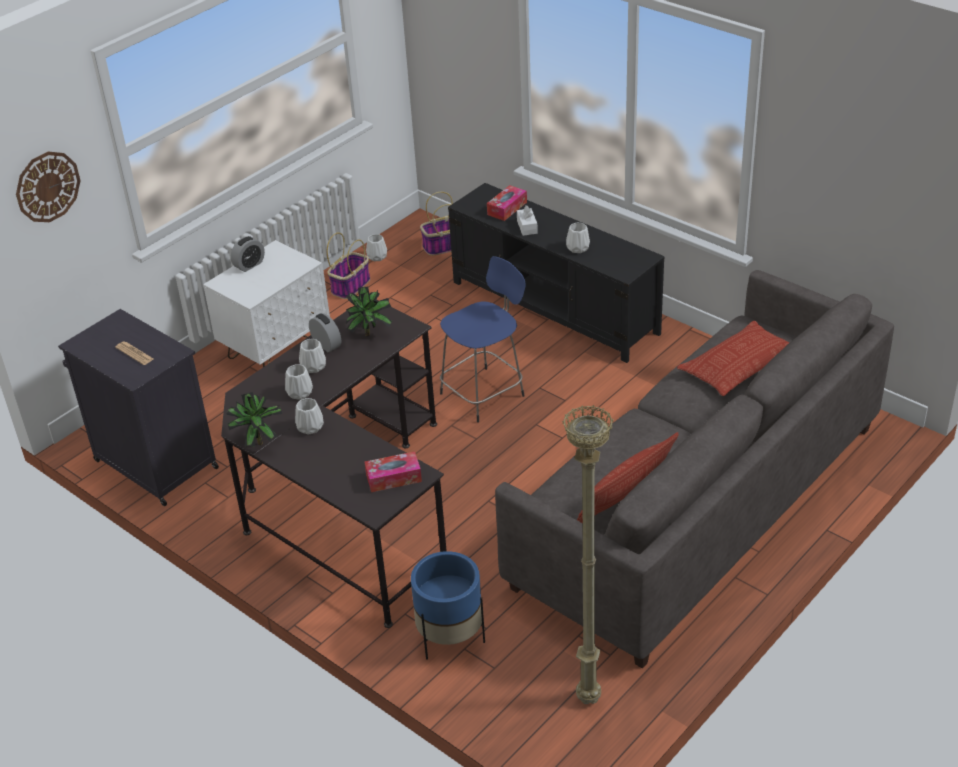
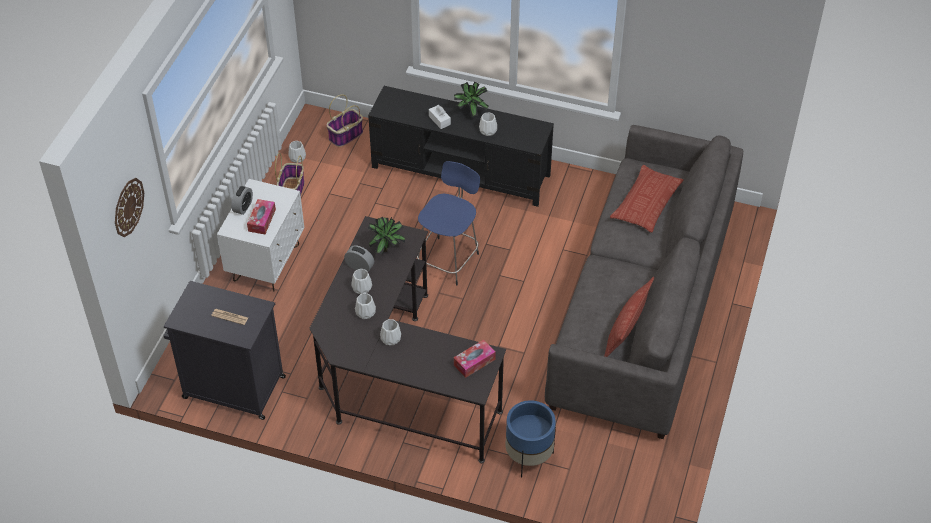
camera: 25 degrees left, 10 degrees up
(257, 441) = (360, 361): potted plant -> potted plant (470, 113)
(507, 208) = (415, 106): tissue box -> tissue box (262, 220)
(587, 697) = (639, 470): beige floor lamp -> none

